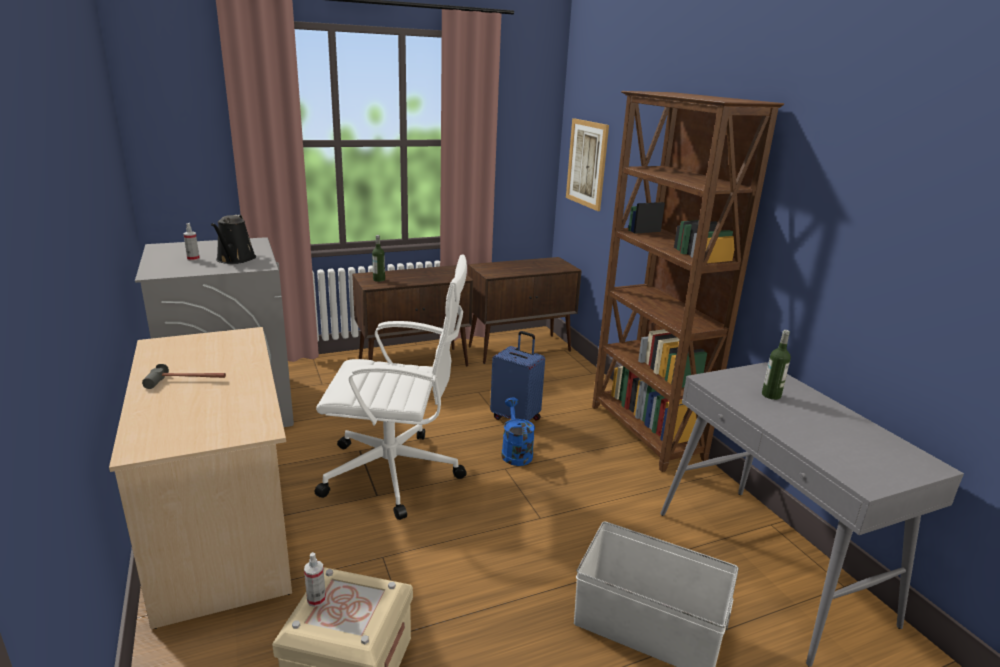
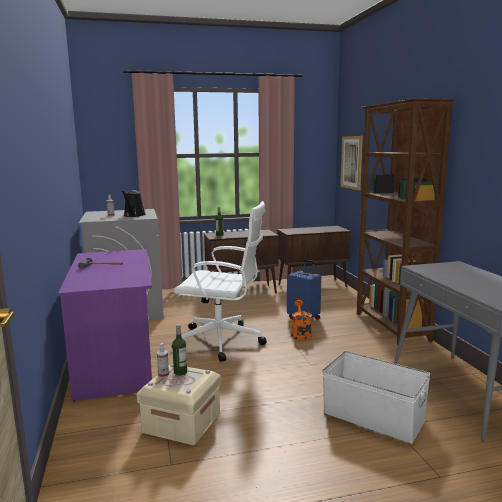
camera: 10 degrees right, 10 degrees down
(221, 523) = (116, 359): beige desk -> purple desk
(515, 452) = (300, 334): blue watering can -> orange watering can
(771, 395) = (455, 273): bottle -> bottle (180, 372)

